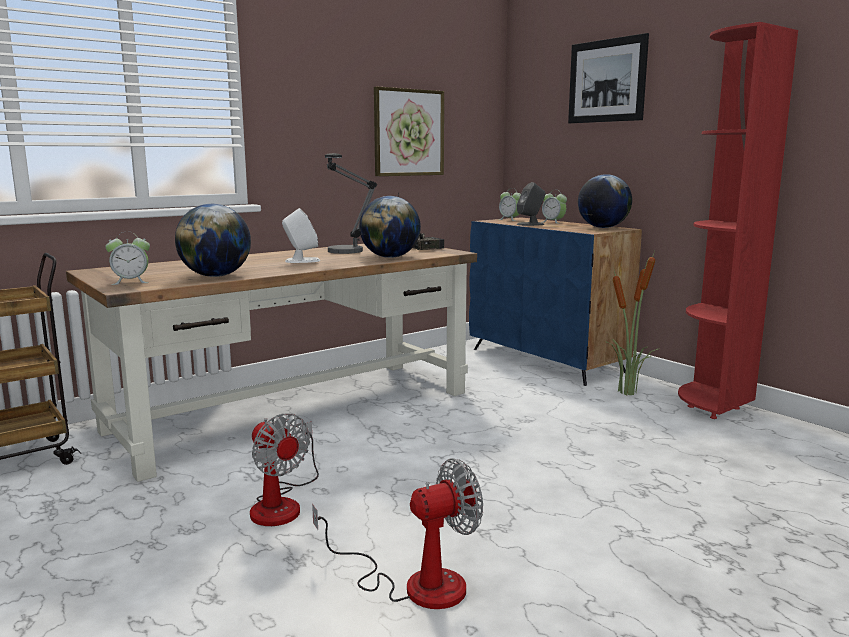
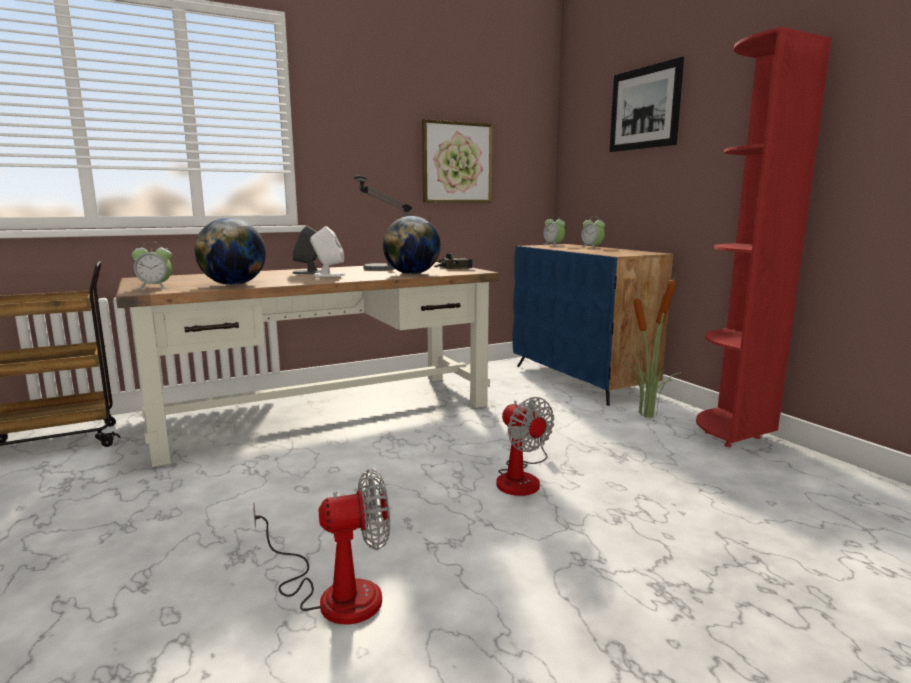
camera: 10 degrees right, 0 degrees up
(282, 504) = (260, 498): fan -> fan (522, 477)
(530, 224) = (567, 248): grey speaker -> grey speaker (308, 272)
(603, 227) = (634, 252): globe -> none

